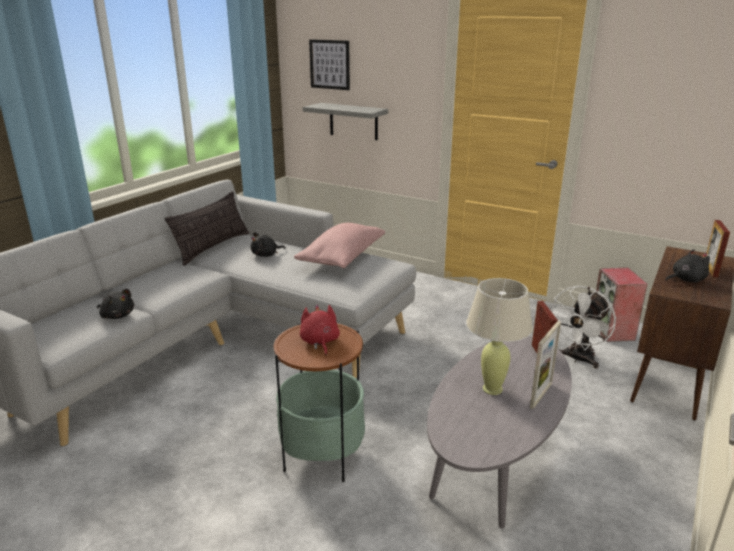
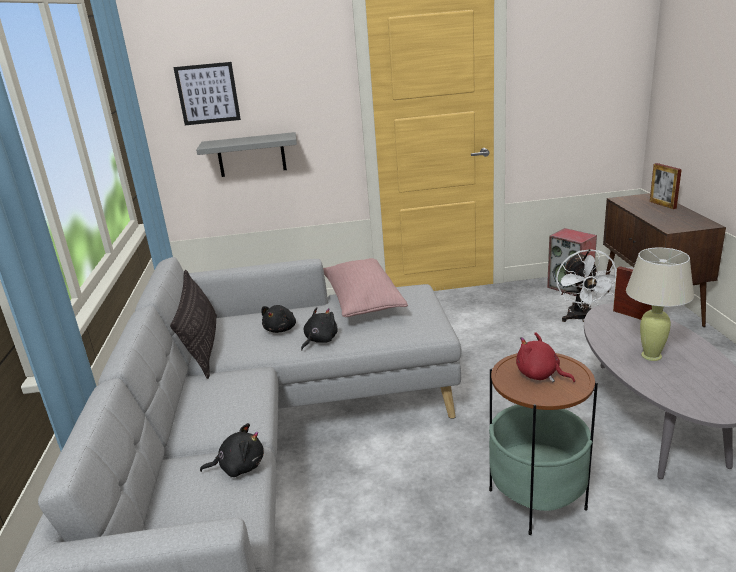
camera: 35 degrees left, 0 degrees up
(541, 395) = (685, 344): picture frame -> none
(685, 279) = (665, 216): black plush toy -> black plush toy (319, 340)

